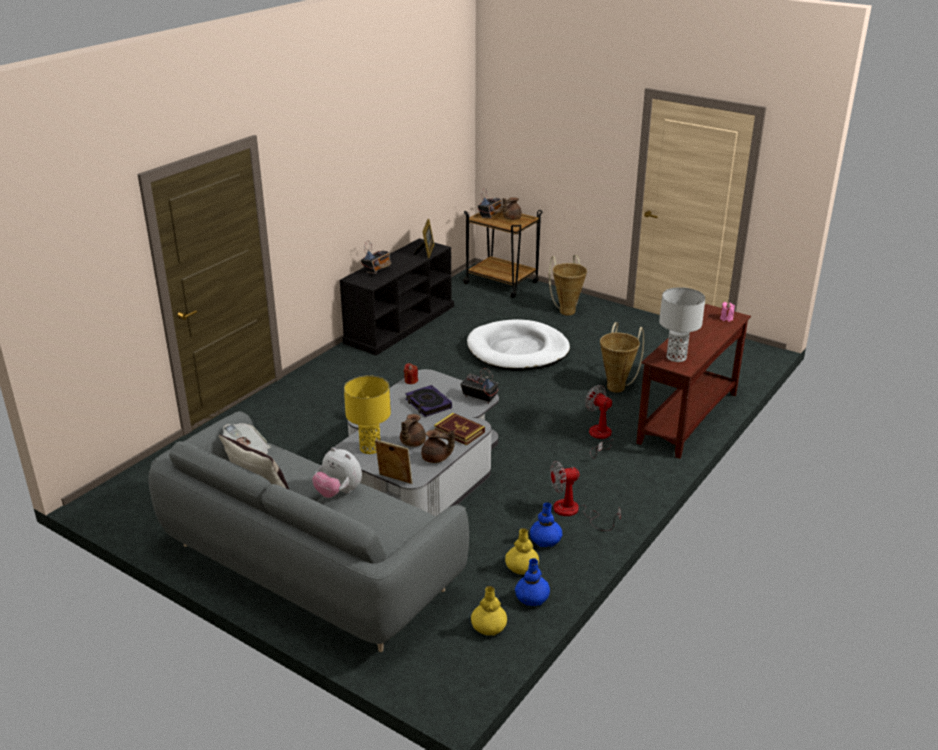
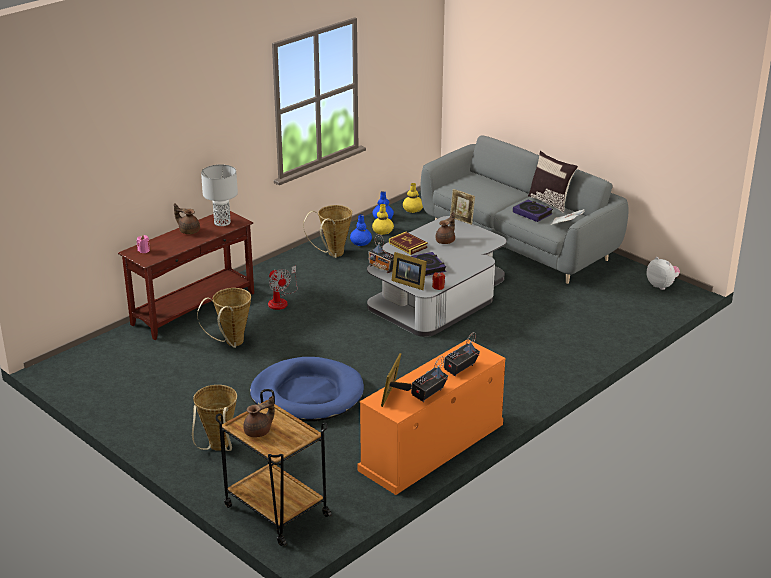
camera: 170 degrees left, 0 degrees up
(292, 470) = (532, 213): none -> book
(338, 492) = (500, 201): plush toy -> plush toy (661, 285)
(370, 448) = (477, 240): yellow table lamp -> none
(400, 324) = (431, 447): black tv stand -> orange tv stand
(436, 458) = (430, 230): brown teapot -> brown teapot (188, 231)
(445, 382) = (408, 283): none -> picture frame
(490, 215) = (284, 442): radio -> radio (428, 394)
(518, 350) = (307, 394): white dog bed -> blue dog bed
(574, 512) = (332, 255): fan -> basket

